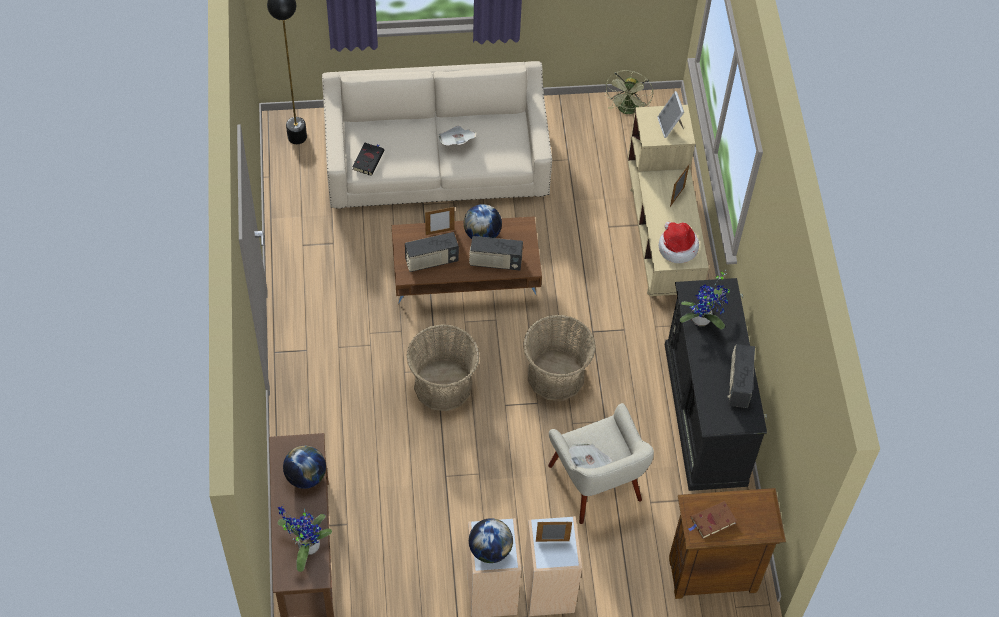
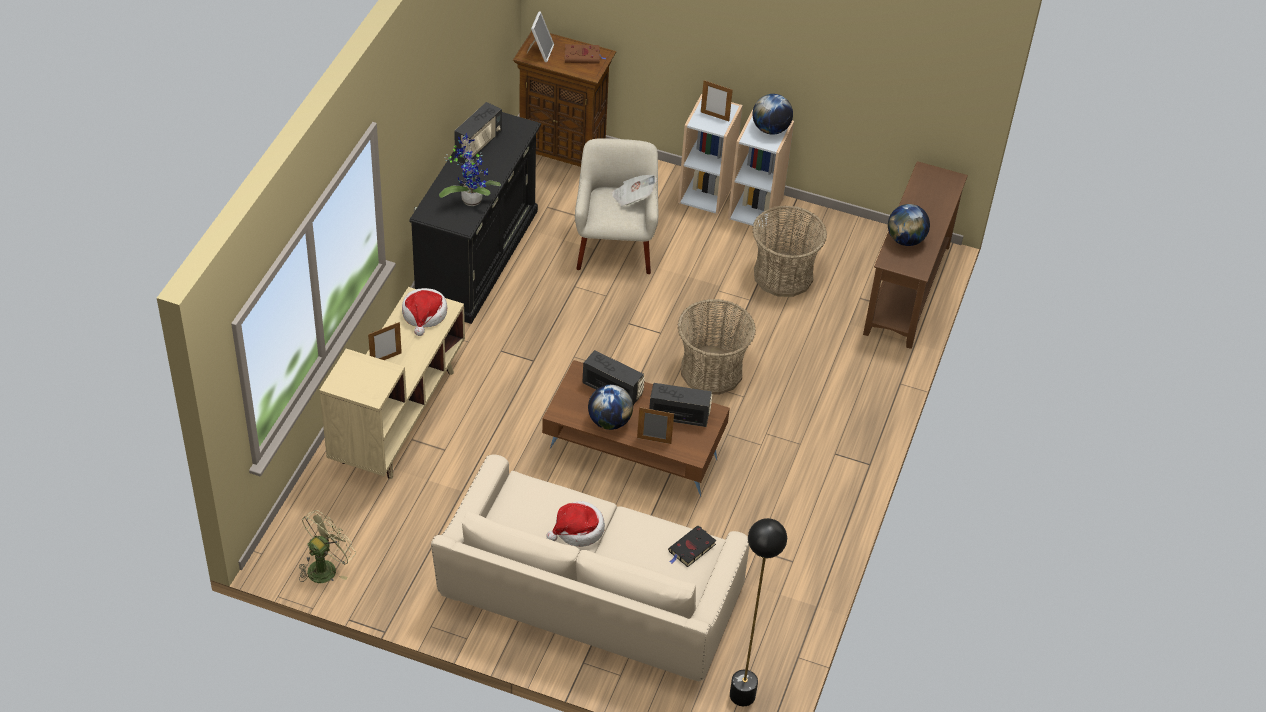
camera: 155 degrees left, 10 degrees down
(306, 546) = (926, 193): potted plant -> none
(456, 142) = (578, 530): newspaper -> hat
(556, 376) = (595, 338): basket -> basket (783, 275)
(670, 126) = (357, 374): picture frame -> picture frame (540, 51)

